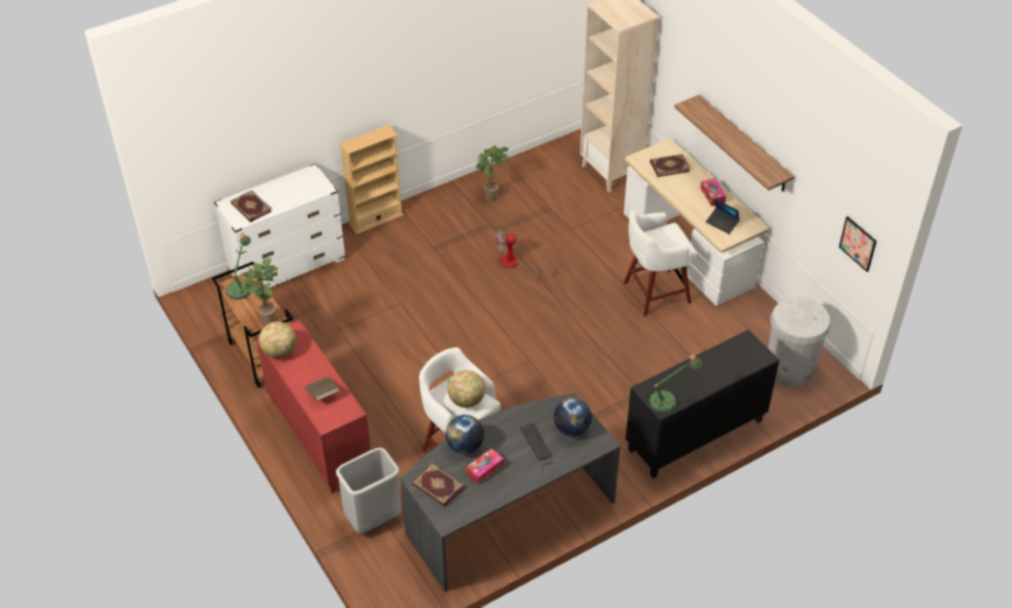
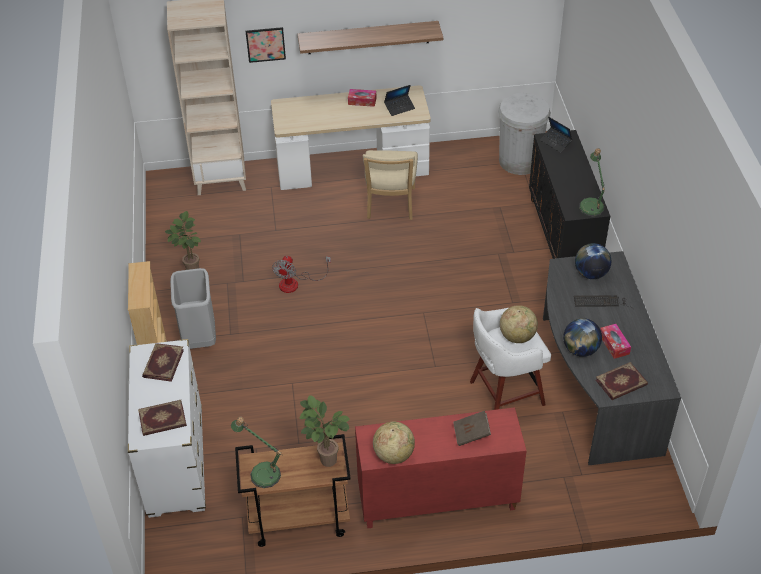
camera: 65 degrees left, 0 degrees up
(373, 517) = (559, 484): grey trash can -> grey trash can (198, 337)
(654, 293) = (390, 205): white stool -> beige chair
(669, 166) = (307, 112): book -> book (162, 363)
(746, 349) = (555, 142): none -> laptop
(858, 243) = (524, 23): picture -> picture (265, 44)

